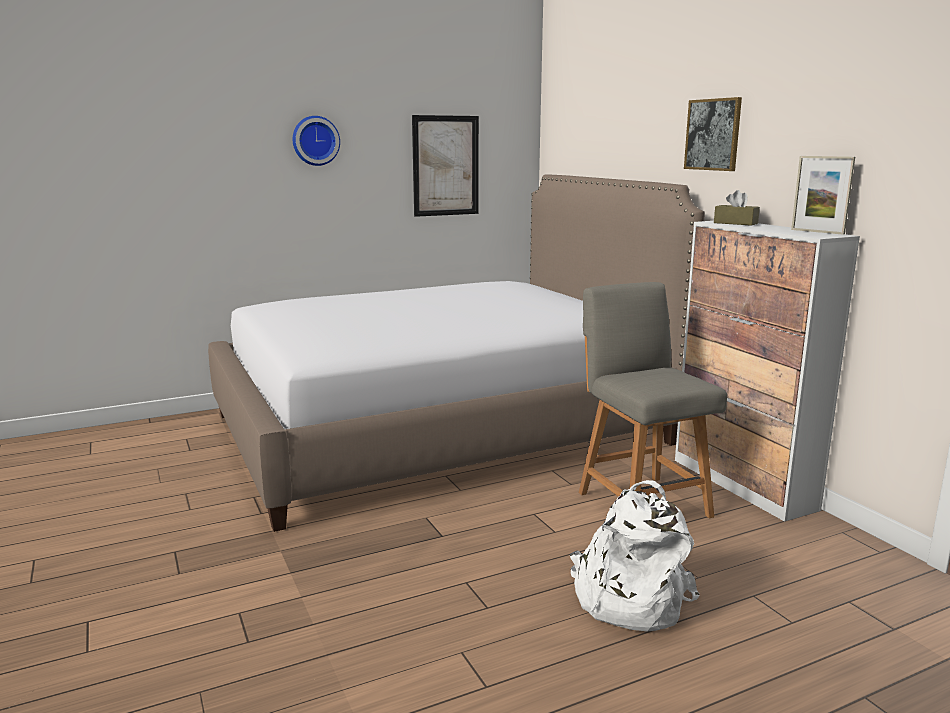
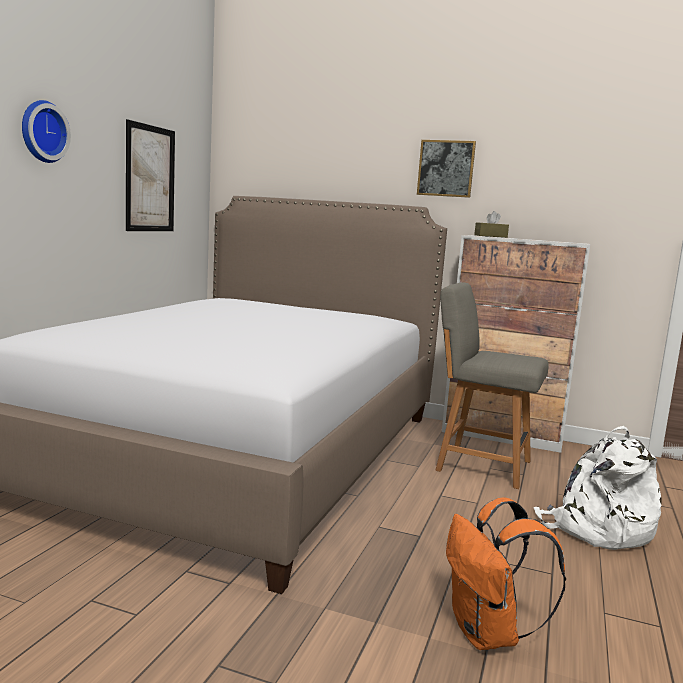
camera: 45 degrees left, 5 degrees down
(340, 615) = (488, 634): none -> orange backpack
(817, 232) = (561, 241): picture frame -> none

